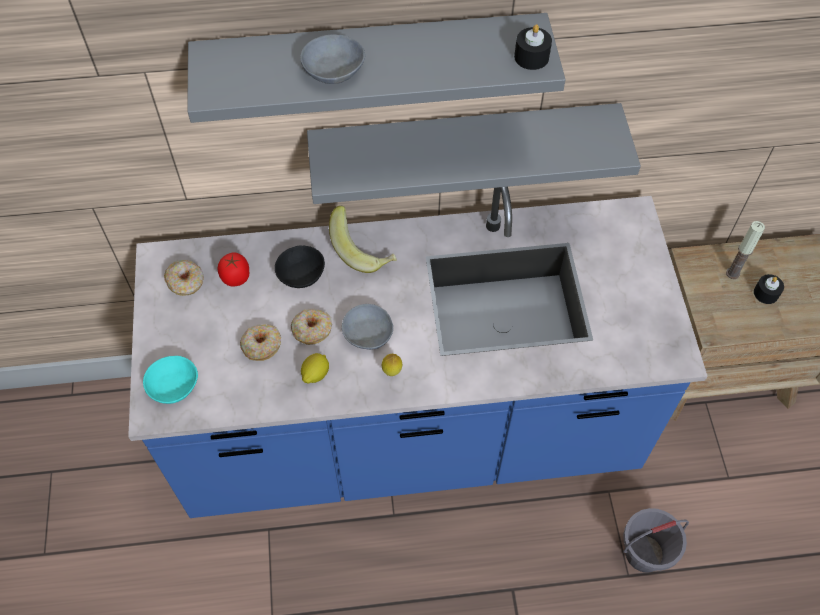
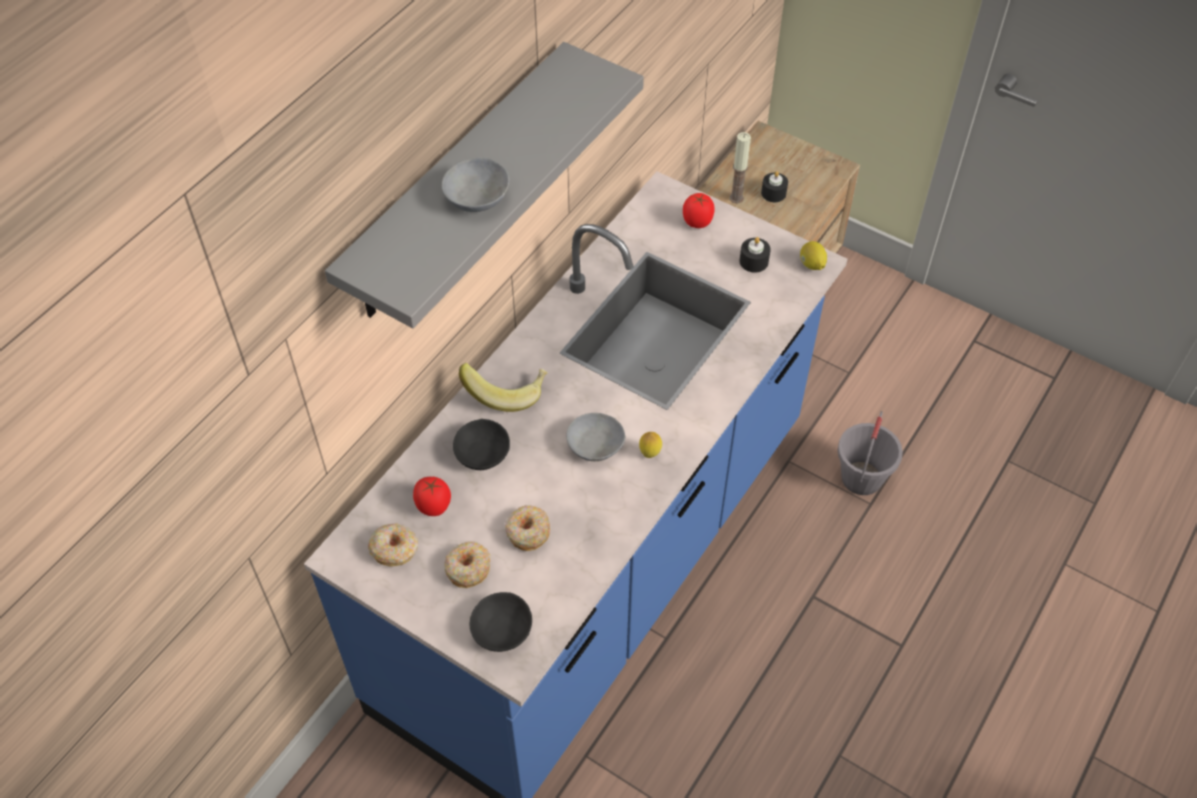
camera: 50 degrees left, 5 degrees down
(174, 384) = (500, 628): turquoise bowl -> black bowl
(312, 329) = (550, 483): donut -> donut (468, 568)
(315, 374) = (598, 510): lemon -> lemon (812, 265)
(463, 144) = (527, 223): grey shelf -> none
(531, 57) = (600, 78): black candle -> black candle (753, 261)
(632, 254) = (698, 222): none -> tomato

